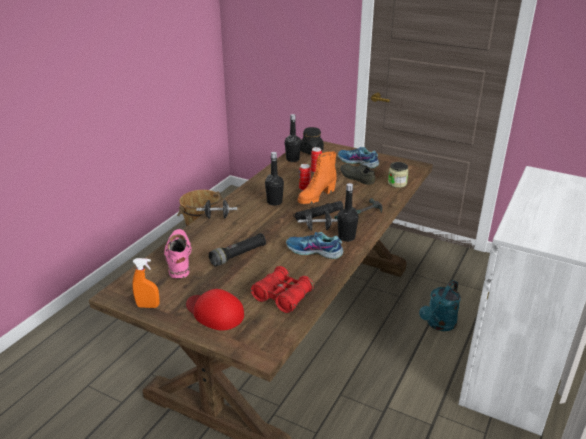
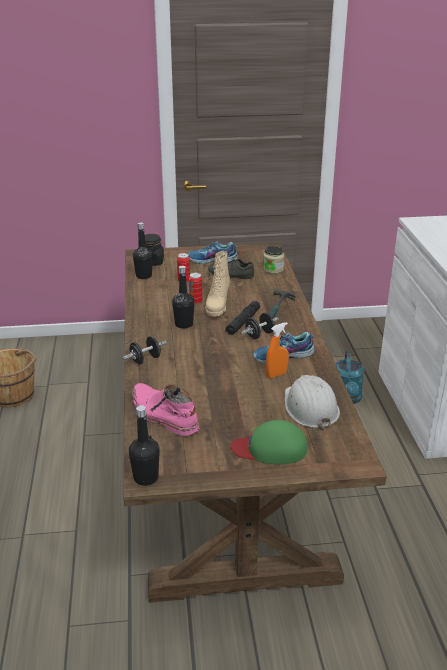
camera: 35 degrees left, 0 degrees up
(148, 306) = (198, 473): orange spray bottle -> orange spray bottle (276, 374)
(214, 312) = (270, 448): red cap -> green cap
(238, 255) = (219, 388): black flashlight -> none
(282, 296) = (310, 407): red binoculars -> white hard hat
(316, 197) = (217, 306): orange boot -> beige boot
(346, 237) = (294, 333): black bottle -> black bottle (146, 478)

